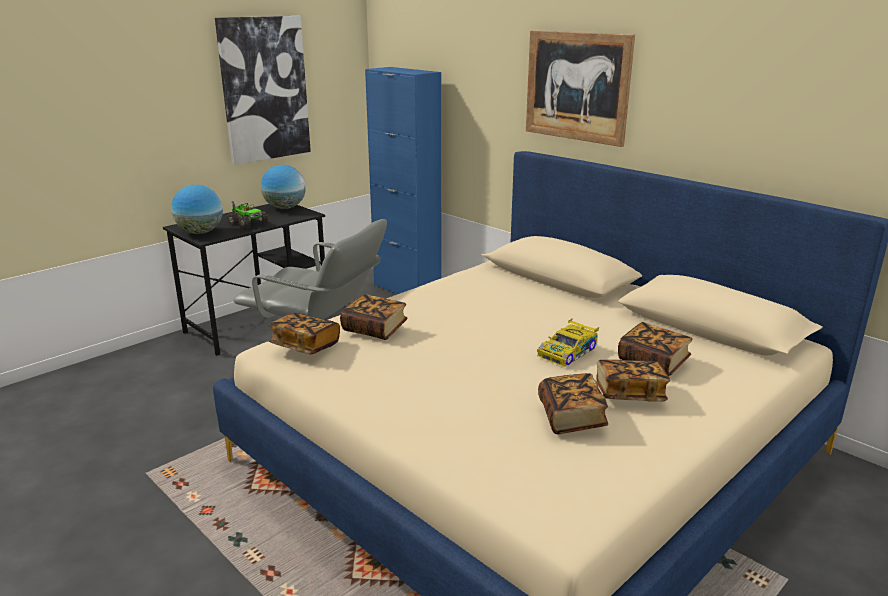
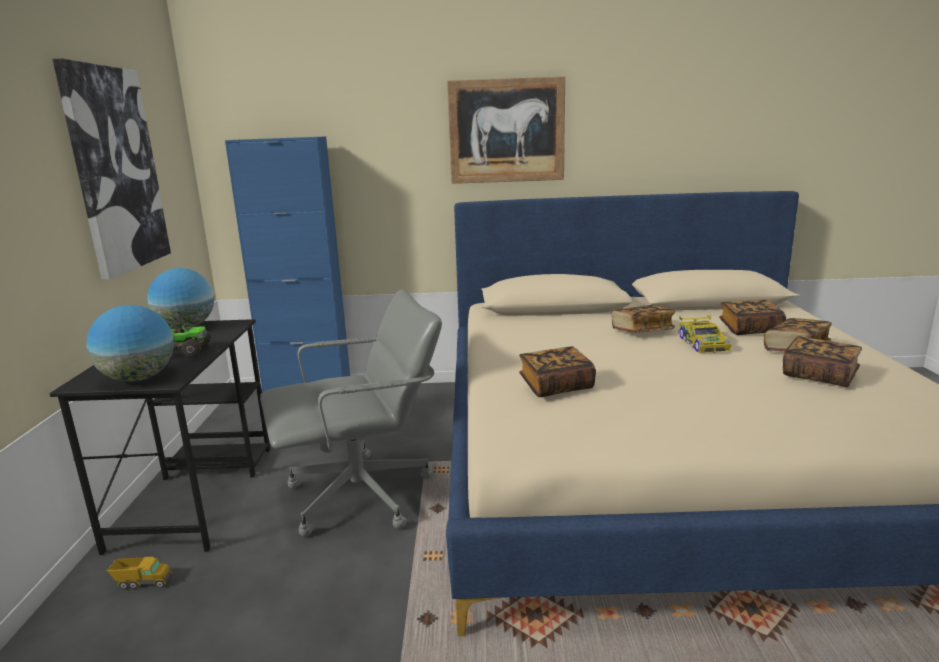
camera: 45 degrees left, 5 degrees down
(176, 355) = (143, 583): none -> toy truck
(305, 346) = (543, 424): book -> book (642, 331)

